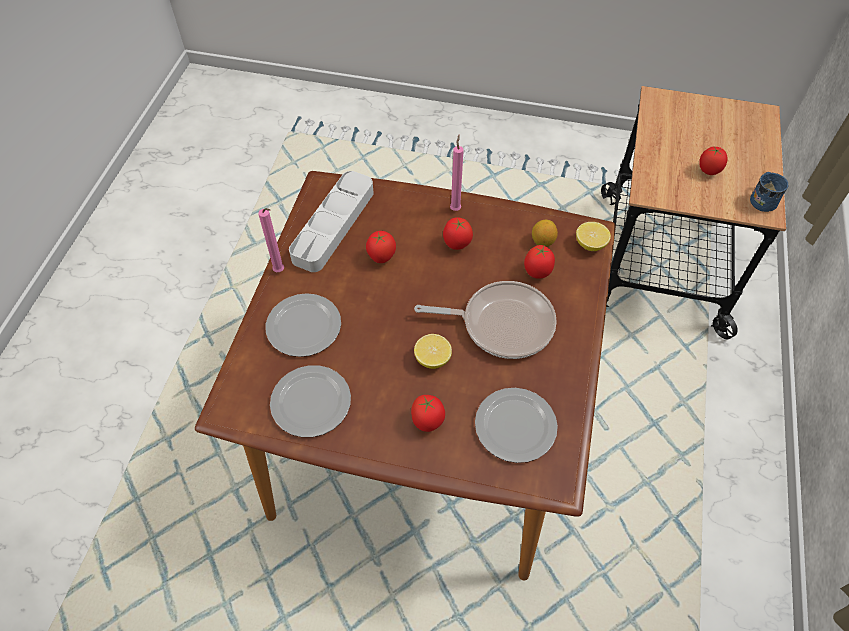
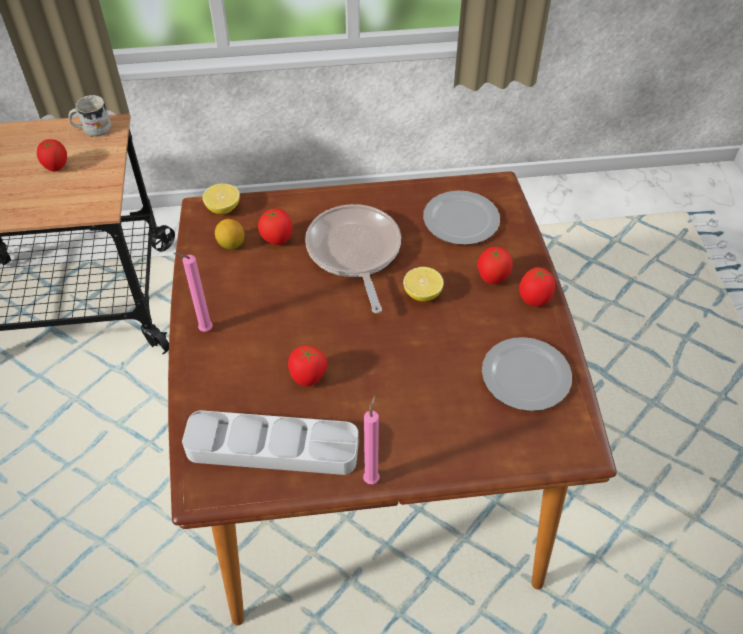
camera: 110 degrees left, 5 degrees down
(303, 328) = (441, 419): plate -> none
(456, 245) = (262, 314): tomato -> tomato (534, 300)
(762, 199) = (92, 129): blue mug -> white mug

